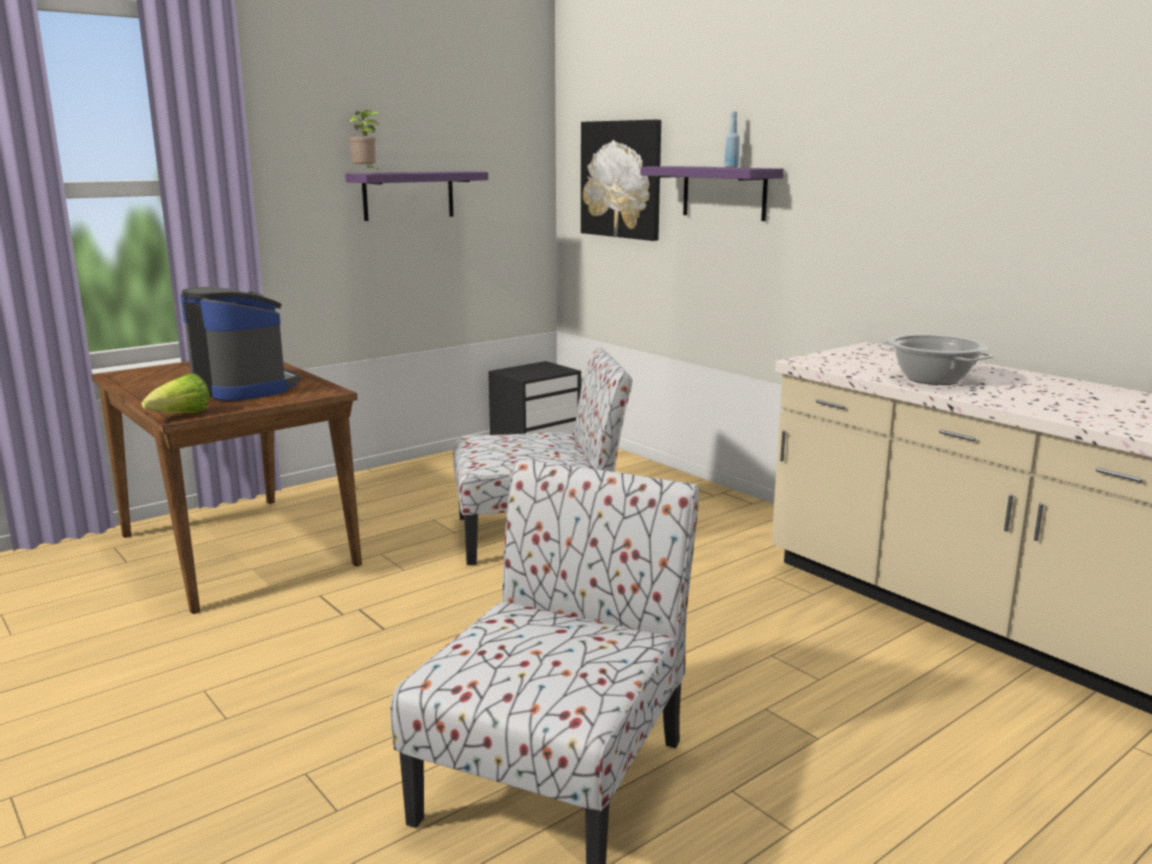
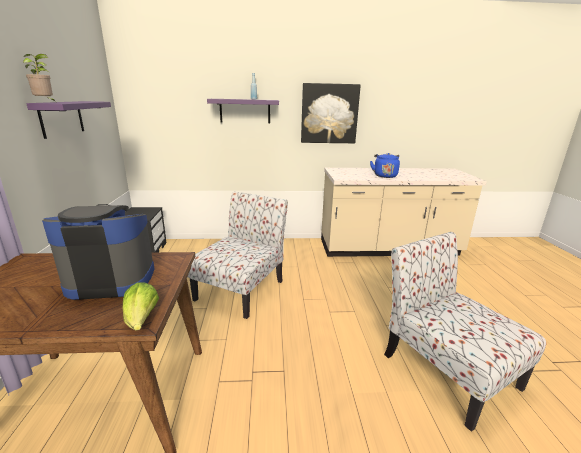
camera: 55 degrees left, 5 degrees up
(622, 179) = (173, 105): picture -> picture (329, 114)
(933, 379) = (384, 175): cooking pot -> blue kettle

